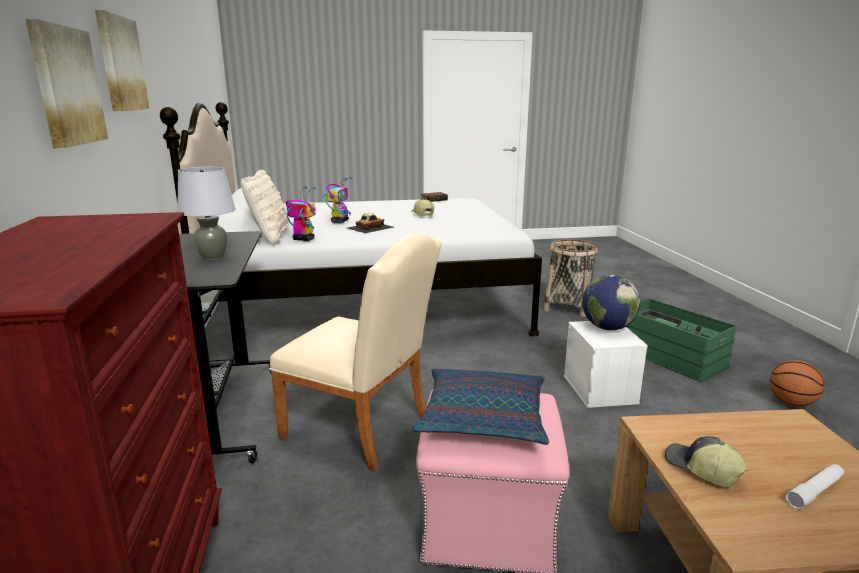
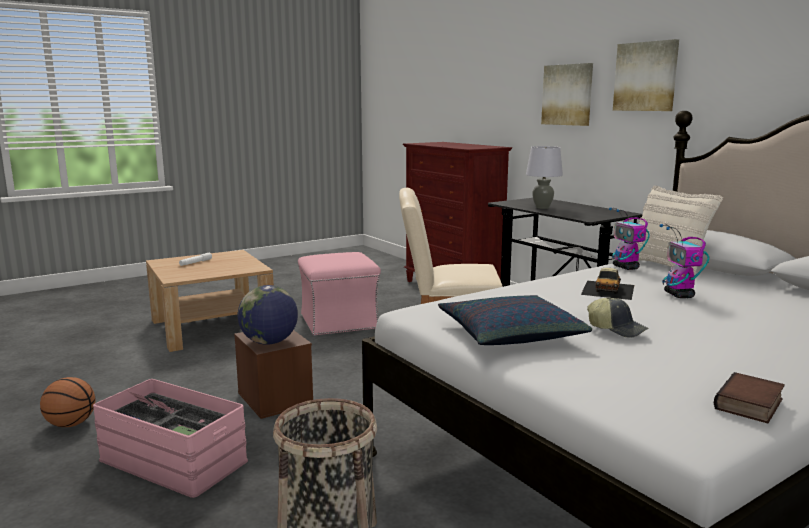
camera: 155 degrees right, 5 degrees down
(303, 239) = (626, 267): toy robot -> toy robot turned 75 degrees clockwise
(483, 419) = (341, 256): blue pillow -> blue pillow (509, 334)
(601, 390) = (274, 398): white storage box -> brown storage box
(670, 356) = (172, 461): green storage box -> pink storage box
(701, 469) = (240, 261): cap -> none

